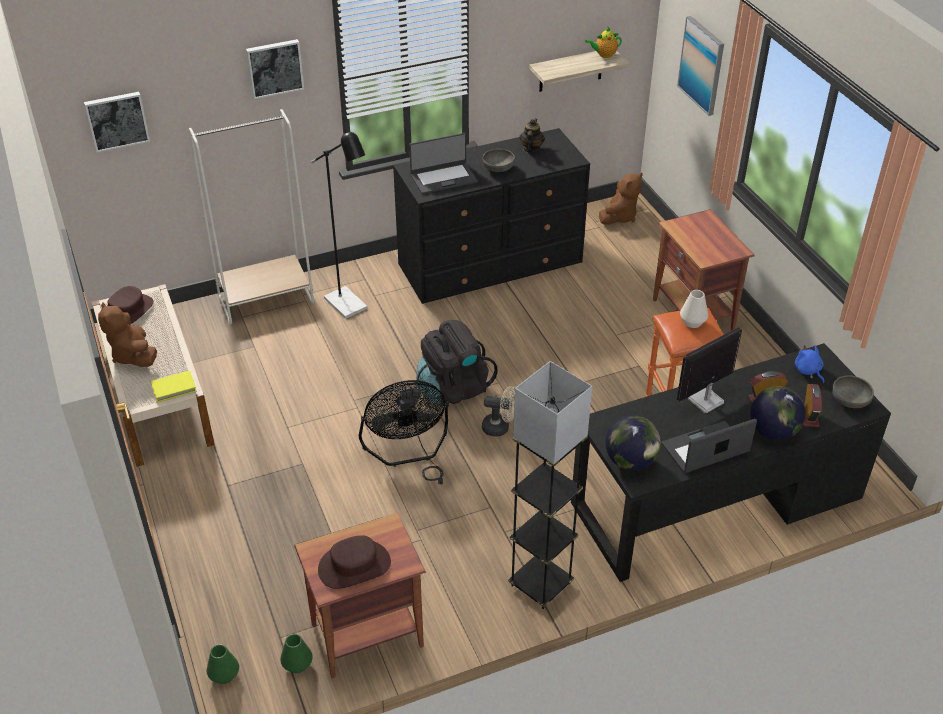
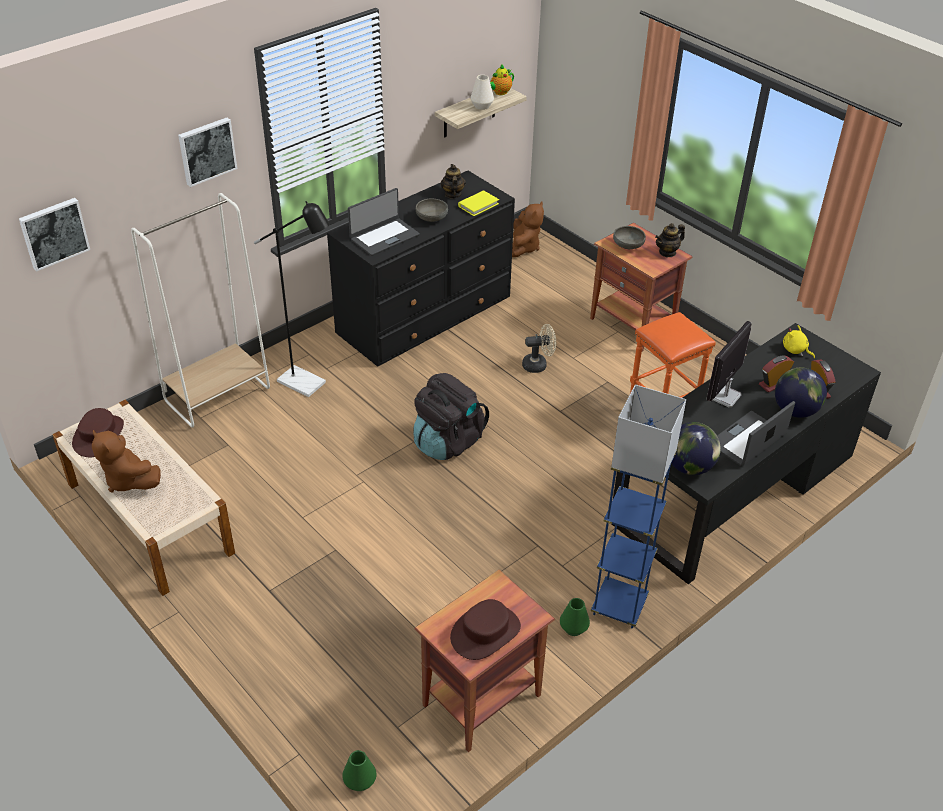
camera: 20 degrees left, 0 degrees up
(174, 388) = (190, 503): yellow book -> yellow book (478, 205)
(297, 664) = (428, 749): green vase -> green vase (573, 628)
(411, 453) = (438, 512): black fan -> none
(500, 428) = (510, 468): beige fan -> beige fan (538, 365)
(540, 584) = (619, 606): grey floor lamp -> blue floor lamp
(692, 322) = (676, 328): white vase -> white vase (481, 106)
(701, 65) = (599, 88): picture -> none
(730, 246) = (667, 252): none -> teapot
(808, 371) = (795, 350): blue plush toy -> yellow plush toy
(849, 400) = (842, 369): grey bowl -> grey bowl (628, 245)

